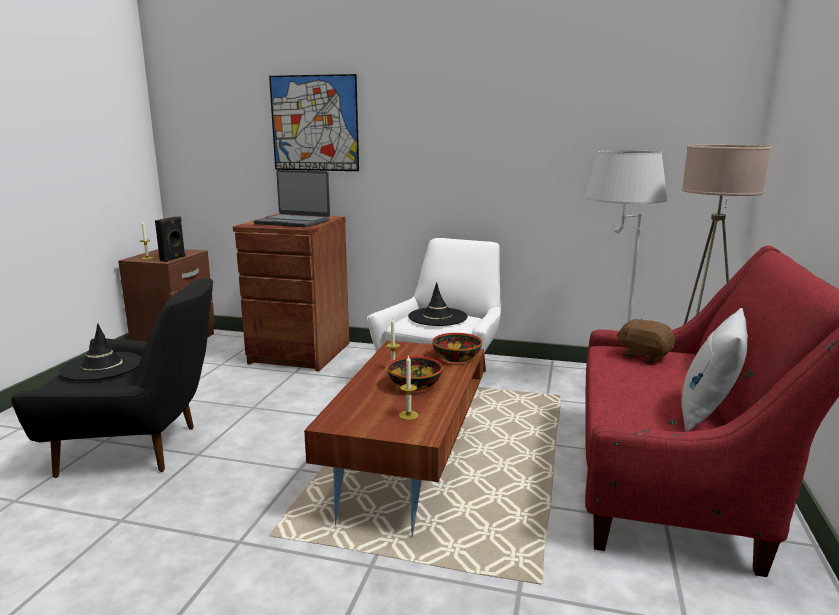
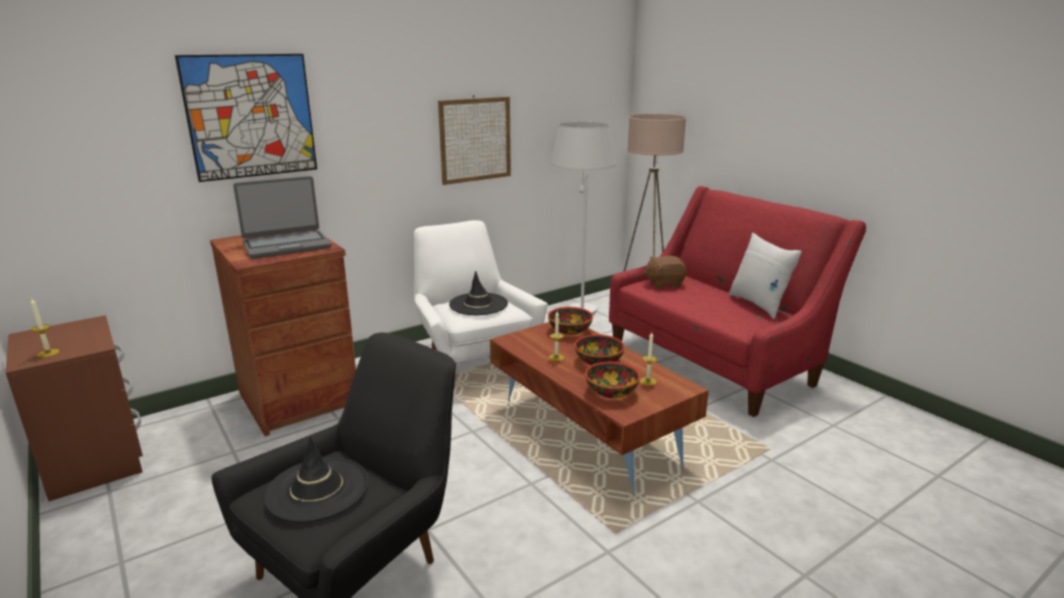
camera: 50 degrees left, 5 degrees up
(173, 258) = (98, 340): black speaker -> none
(362, 407) = (611, 392): none -> bowl
(516, 160) = (475, 138): none -> picture

